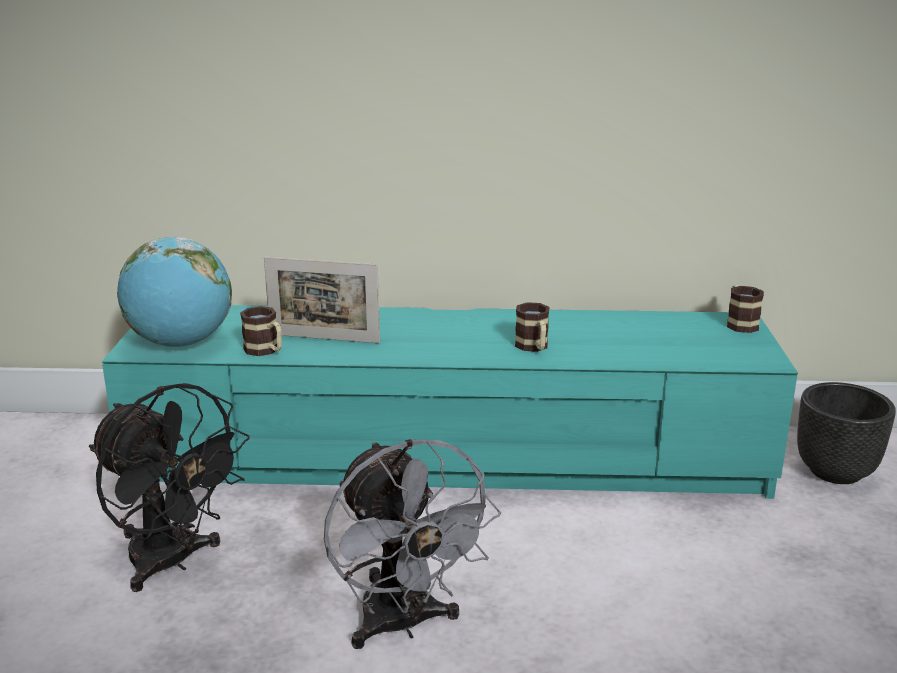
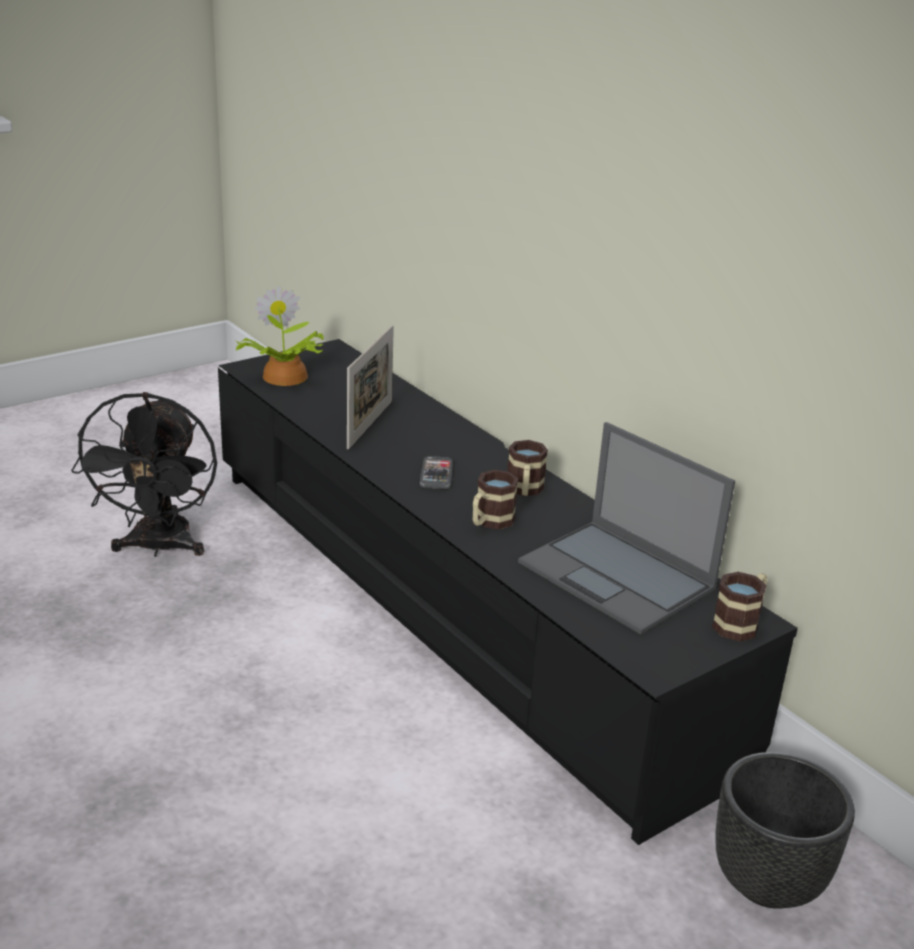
camera: 50 degrees right, 5 degrees up
(181, 343) = (283, 377): globe -> potted plant
(266, 351) = (314, 411): mug -> mug (524, 491)
(324, 338) = (370, 424): picture frame -> picture frame turned 135 degrees counterclockwise
(403, 625) = (180, 685): grey fan -> none
(441, 342) = (436, 475): none -> phone
(450, 457) = (453, 604): turquoise tv stand -> black tv stand
(651, 335) = (618, 576): none -> laptop

